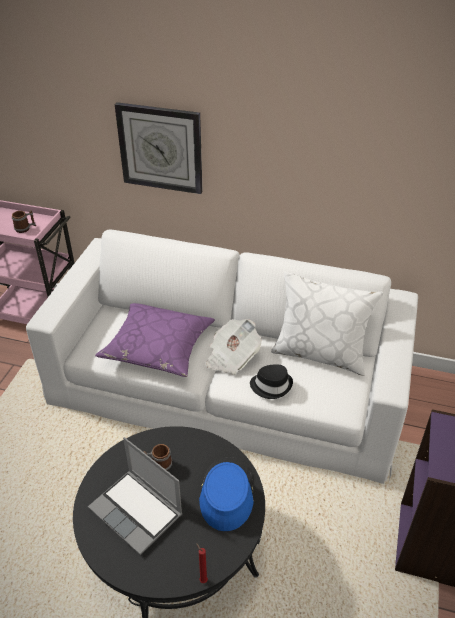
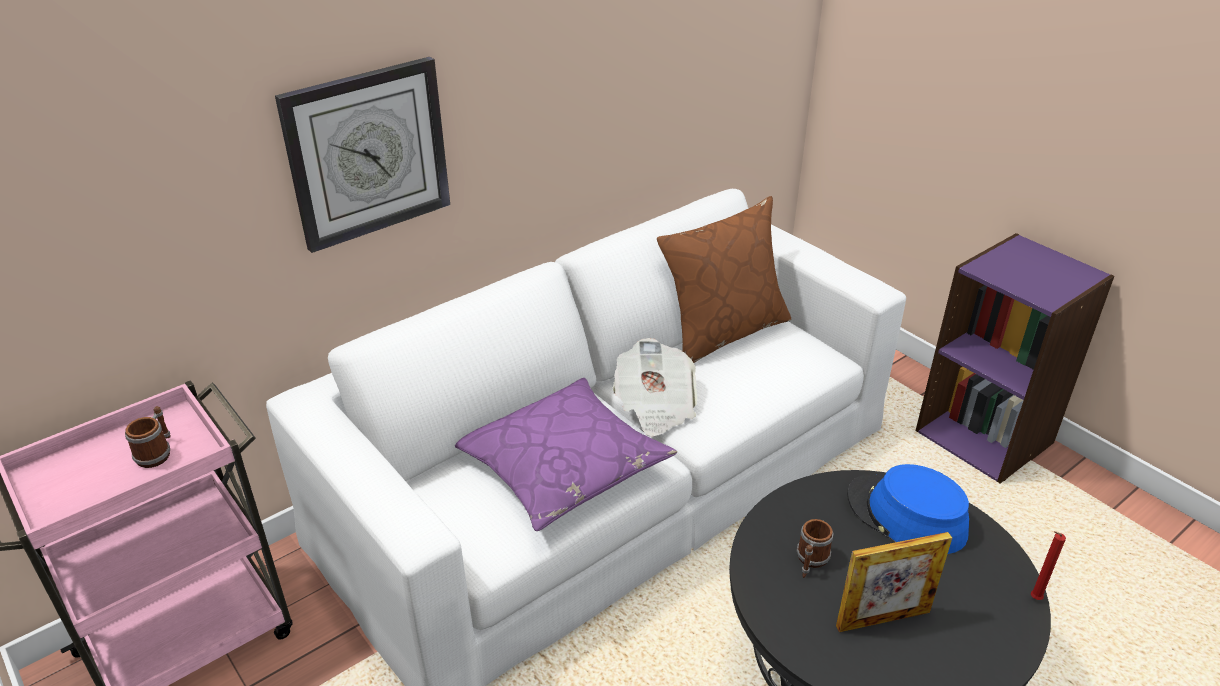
camera: 55 degrees left, 5 degrees down
(137, 512) = (883, 619): laptop -> picture frame
(271, 385) = (742, 395): black hat -> none
(320, 353) = (723, 332): white pillow -> brown pillow

